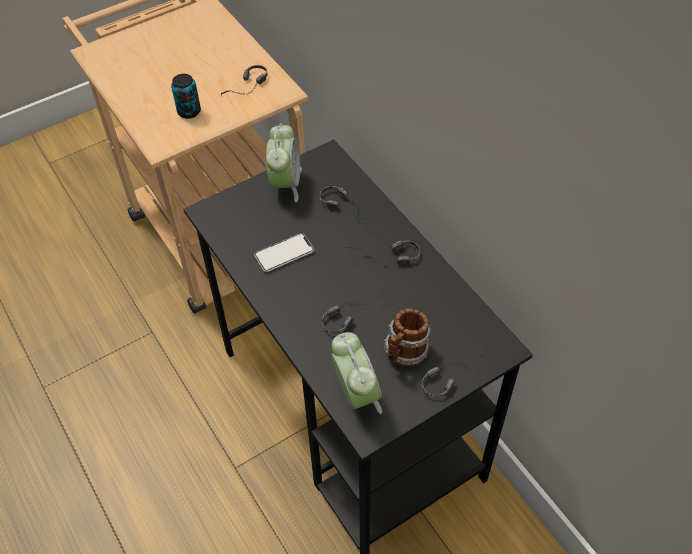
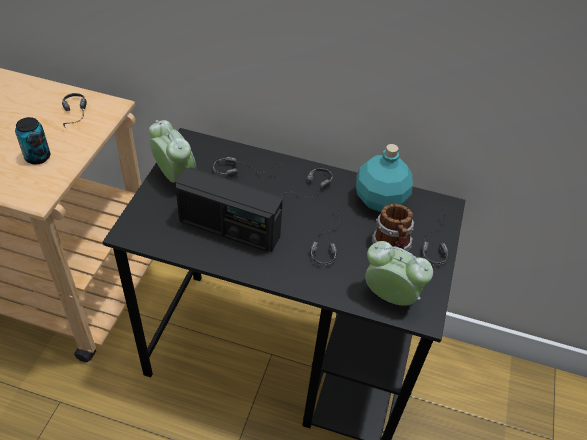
camera: 45 degrees left, 5 degrees down
(284, 253) = (229, 229): phone -> radio
(444, 304) = (380, 199): none -> turquoise bottle

